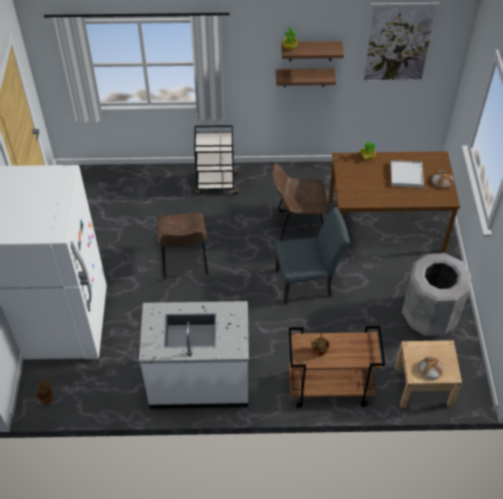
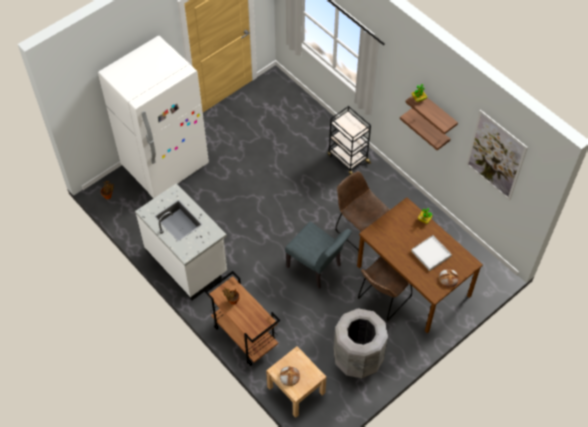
camera: 50 degrees right, 5 degrees up
(184, 263) = (266, 189): brown chair -> brown chair (382, 299)

